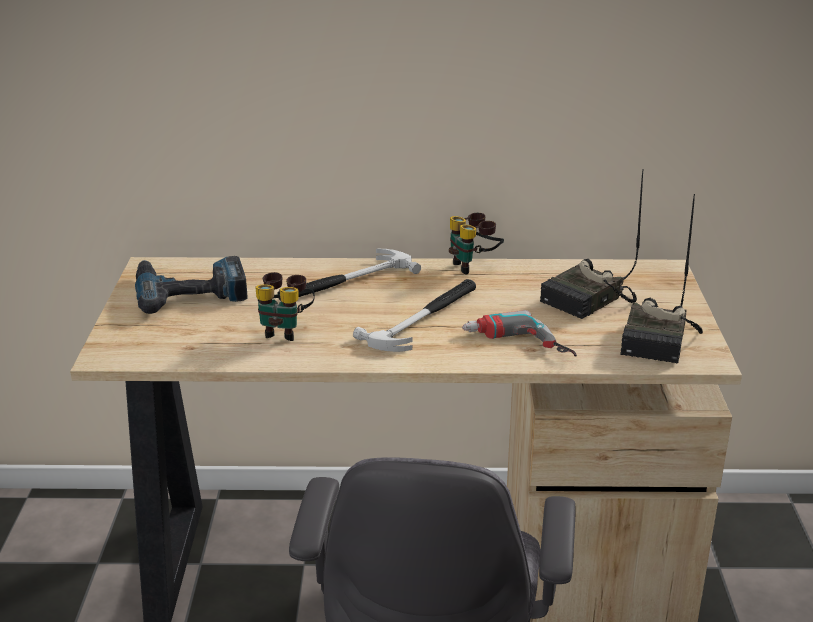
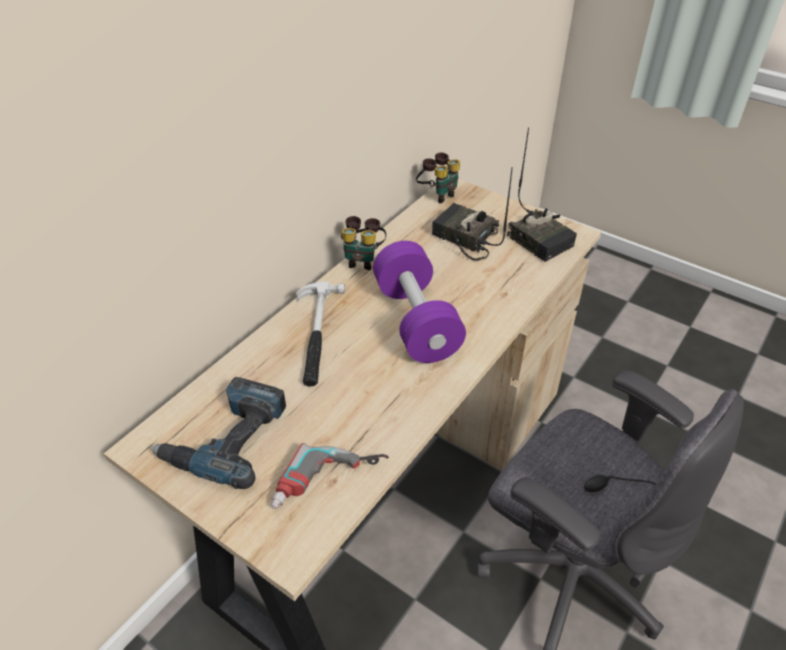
camera: 55 degrees left, 15 degrees up
(285, 330) = (361, 406): binoculars -> binoculars (437, 194)
(425, 318) = (416, 321): hammer -> purple dumbbell
(516, 347) = (495, 299): power drill -> power drill (330, 485)
(588, 301) = (464, 238): radio -> radio turned 135 degrees clockwise

